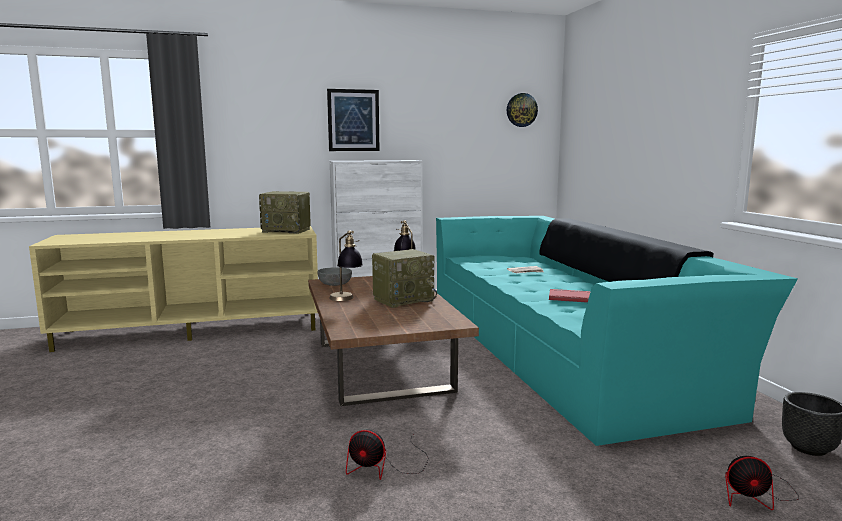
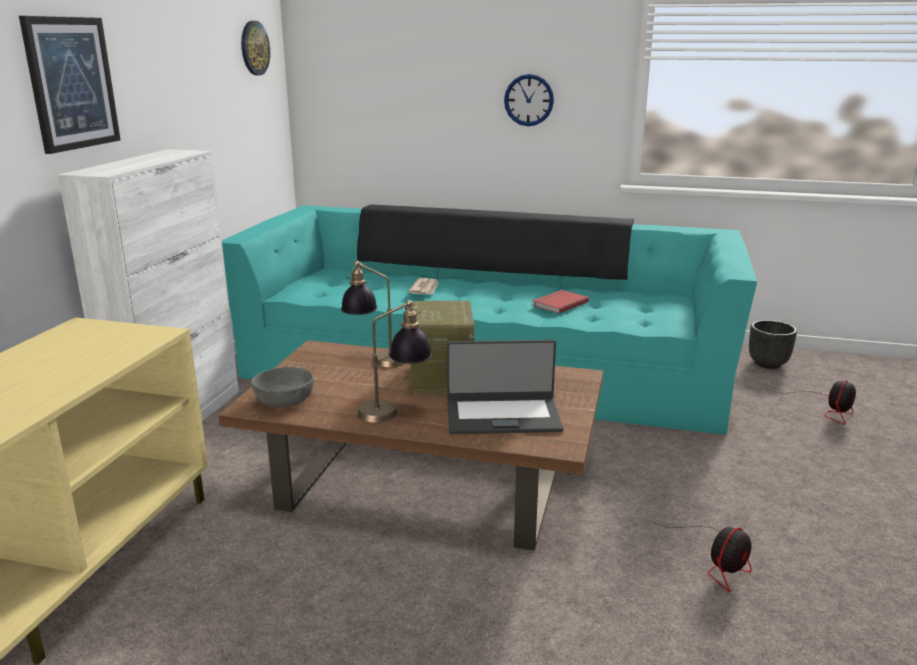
camera: 60 degrees left, 10 degrees up
(287, 230) = (98, 341): radio -> none
(369, 317) = (502, 416): none -> laptop
(671, 141) = (529, 100): none -> wall clock

